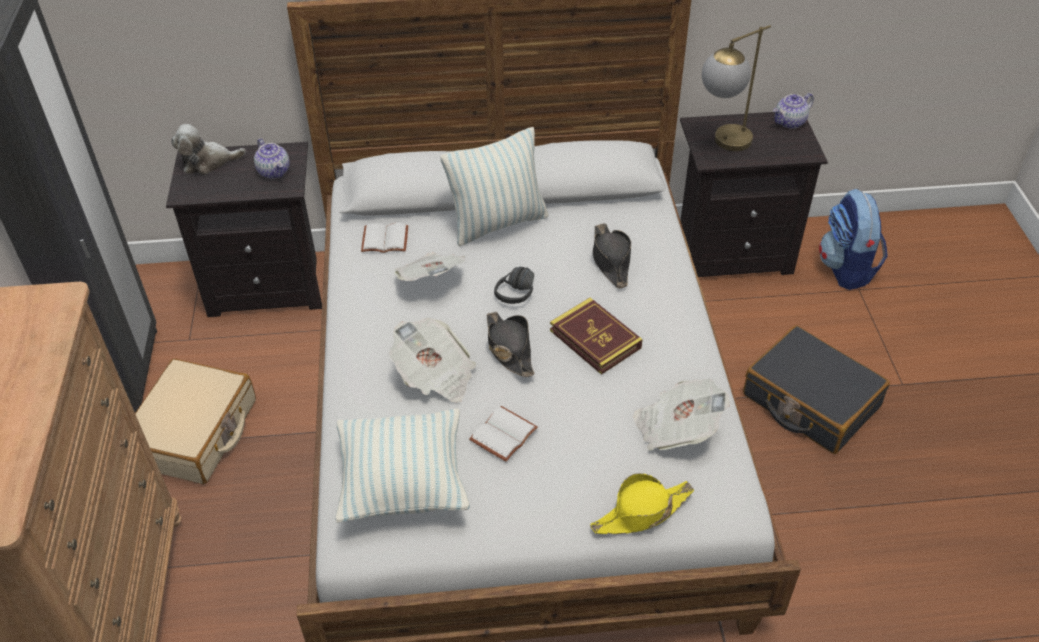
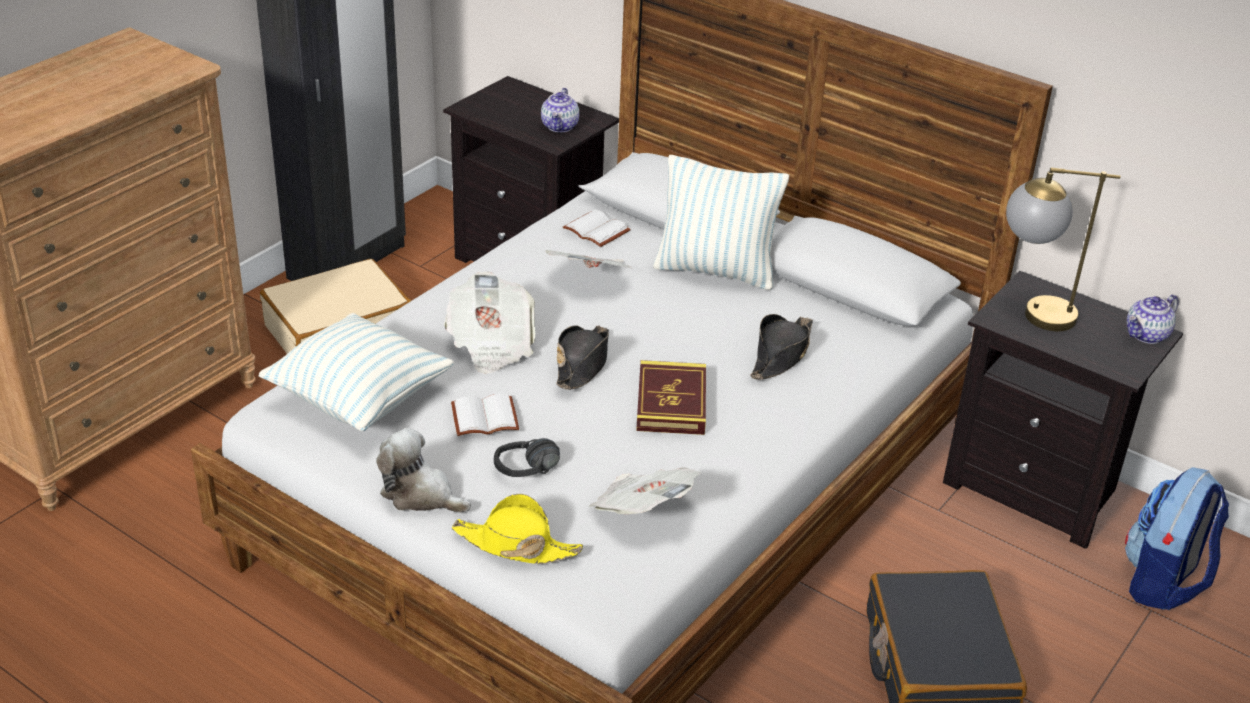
camera: 40 degrees right, 10 degrees down
(208, 162) = (517, 95): plush toy -> plush toy (420, 494)
(523, 295) = (655, 334): black headphones -> black headphones (530, 475)
(790, 122) = (1147, 335): teapot -> teapot turned 45 degrees counterclockwise

